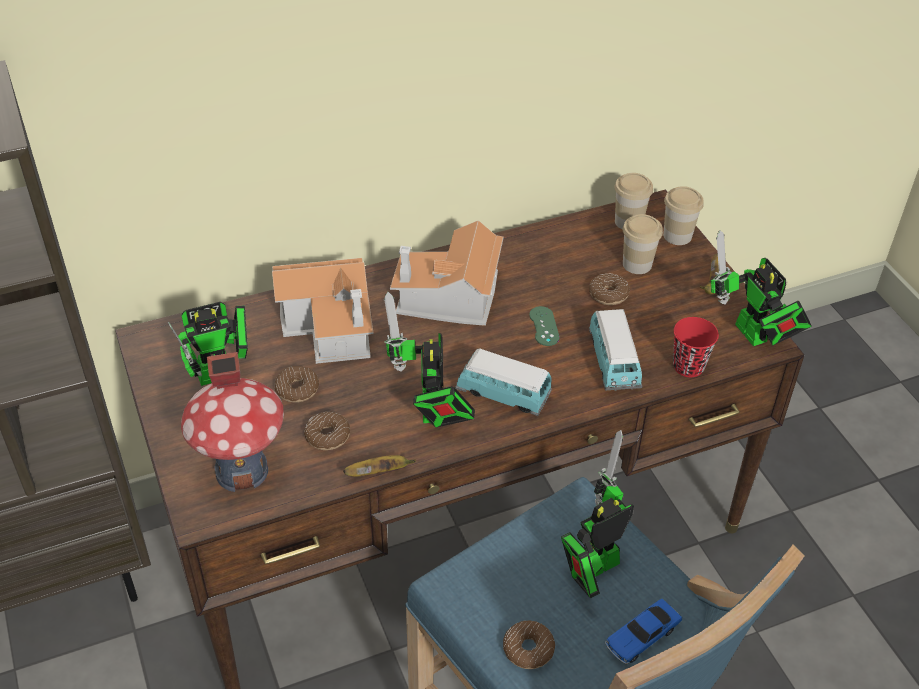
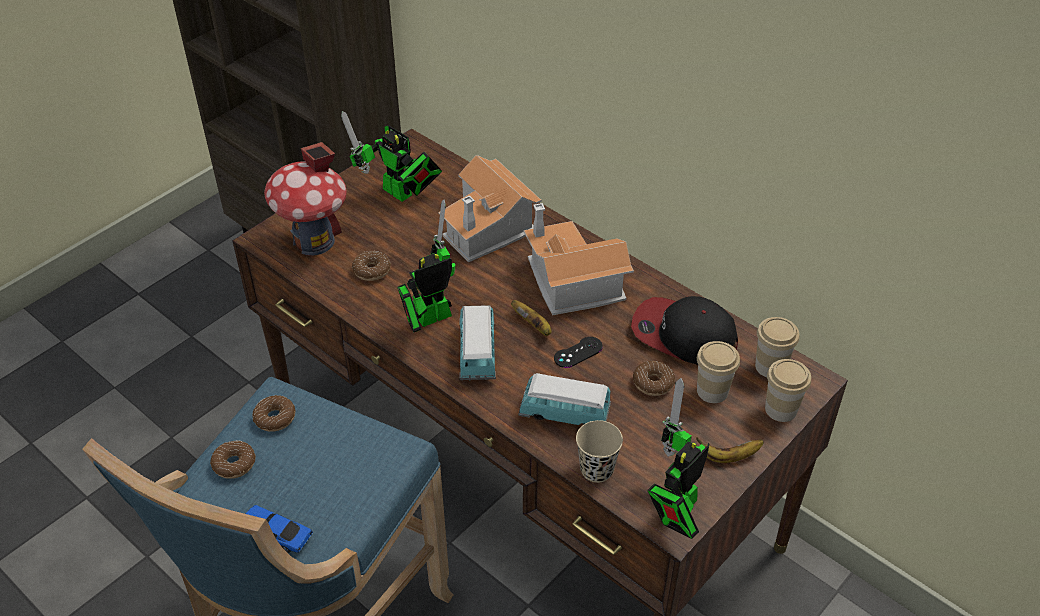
camera: 65 degrees right, 0 degrees up
(297, 389) = (409, 237): donut -> donut (275, 418)
(378, 472) = (351, 311): banana -> banana (534, 326)
(544, 326) = (578, 352): green game controller -> black game controller
(564, 255) = (683, 335): none -> cap
(592, 568) = (332, 479): toy robot -> none
(613, 363) = (564, 414): toy car -> toy car turned 45 degrees clockwise
(688, 366) = (596, 470): red cup -> beige cup

